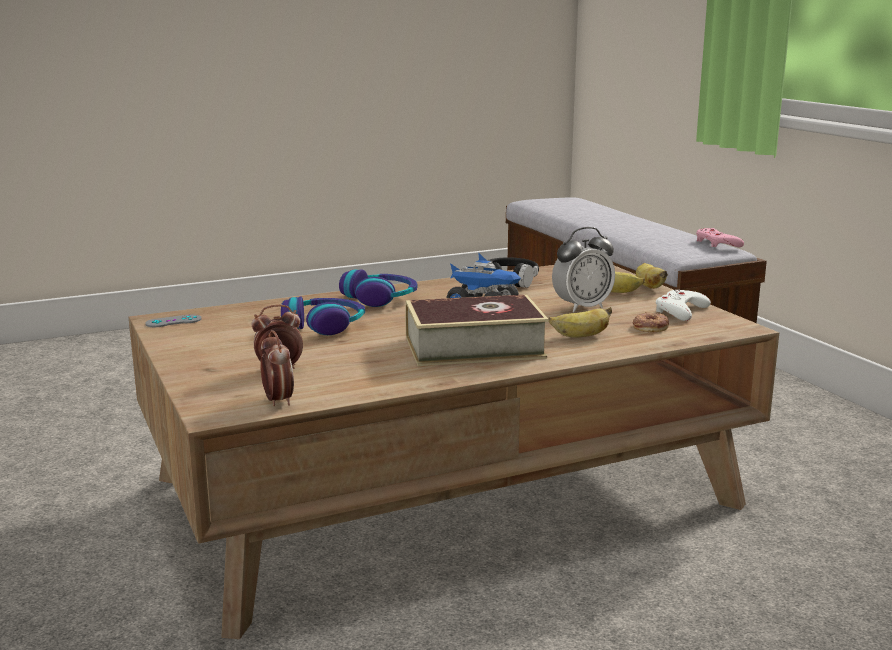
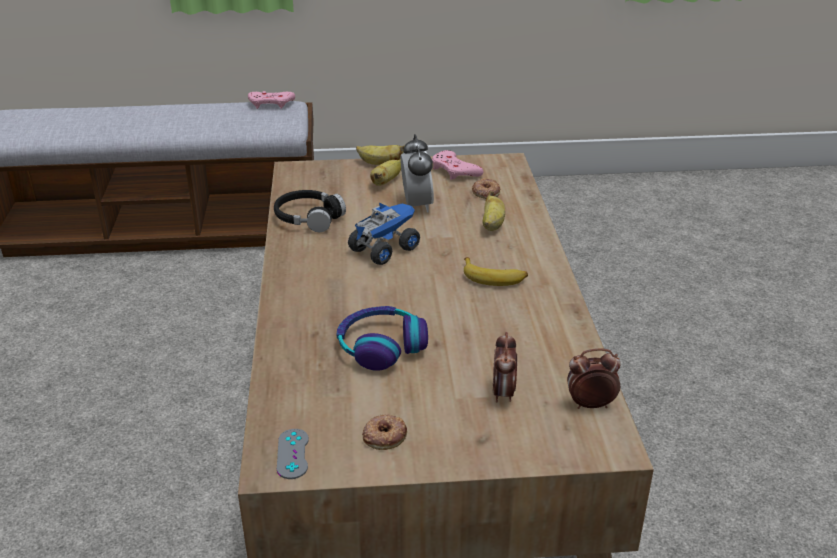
camera: 70 degrees left, 15 degrees up
(203, 341) = (384, 435): none -> donut
(380, 298) = (311, 298): headphones -> none
(474, 347) = (494, 277): book -> banana
(680, 311) = (455, 170): white game controller -> pink game controller

